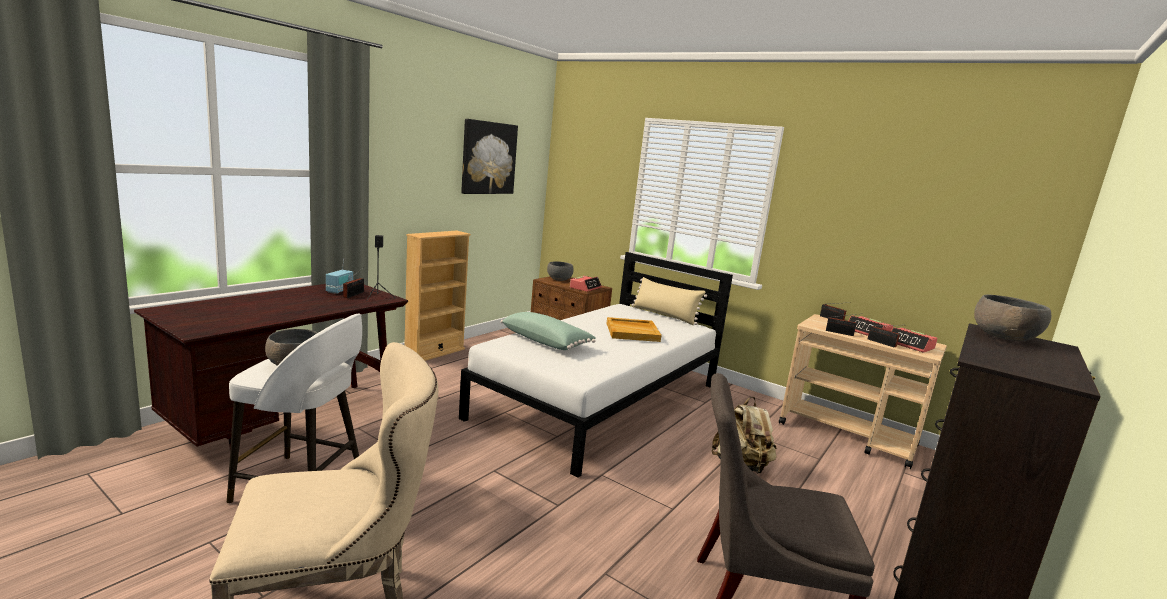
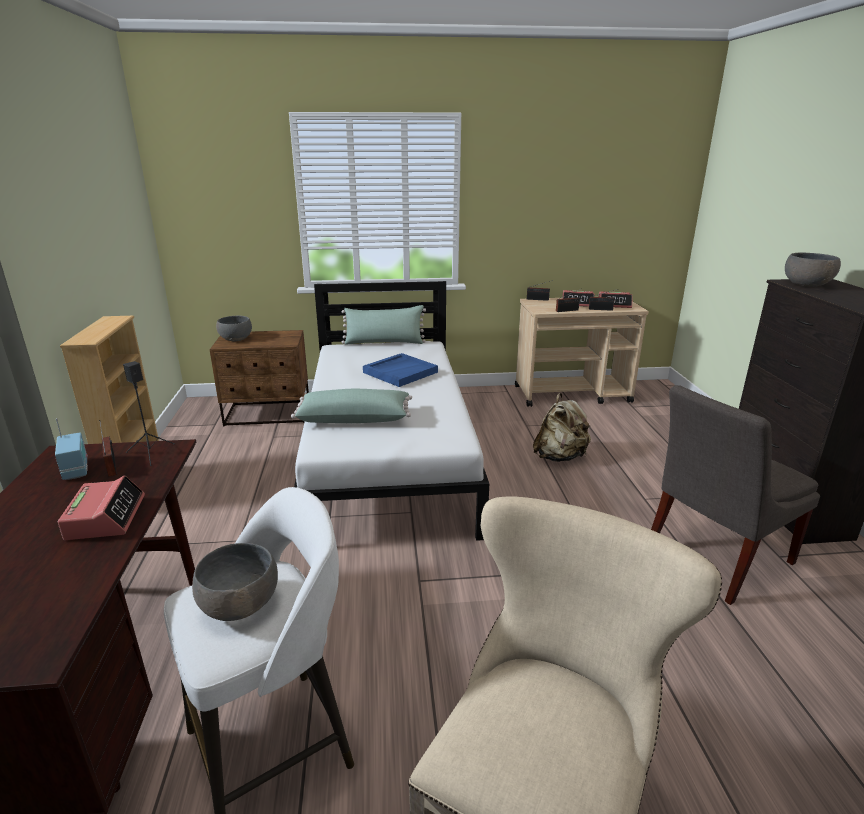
camera: 40 degrees left, 10 degrees up
(488, 158) = (98, 197): picture -> none
(585, 288) = (281, 339): alarm clock -> alarm clock (106, 517)
(632, 332) = (400, 372): beige tray -> blue tray
(664, 315) = (384, 342): beige pillow -> green pillow

